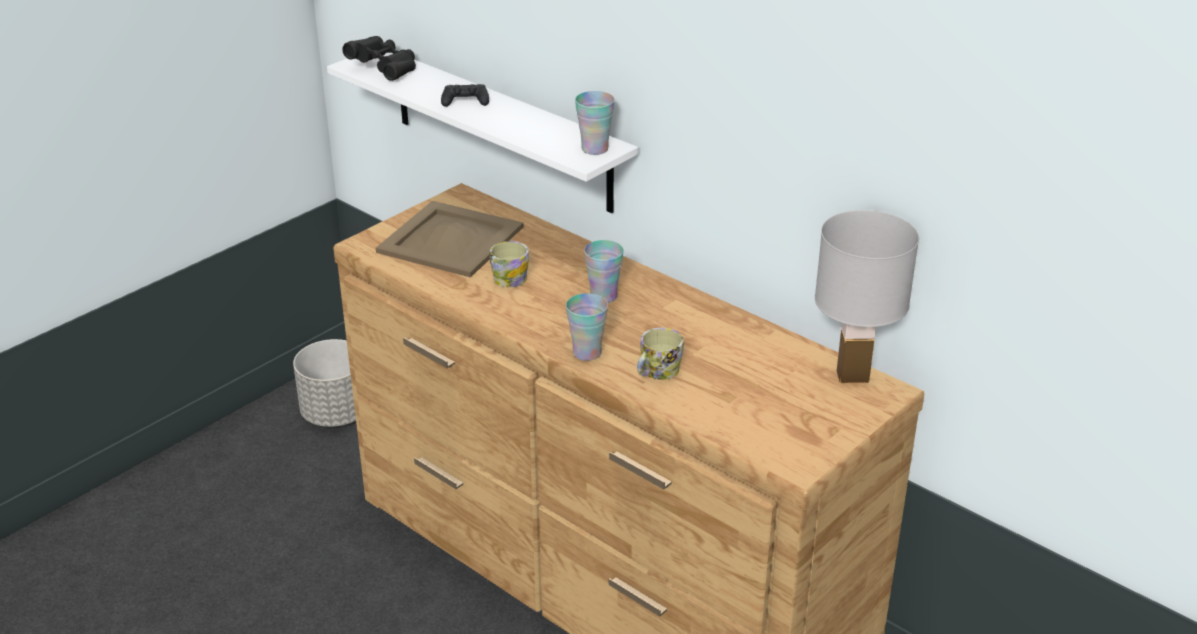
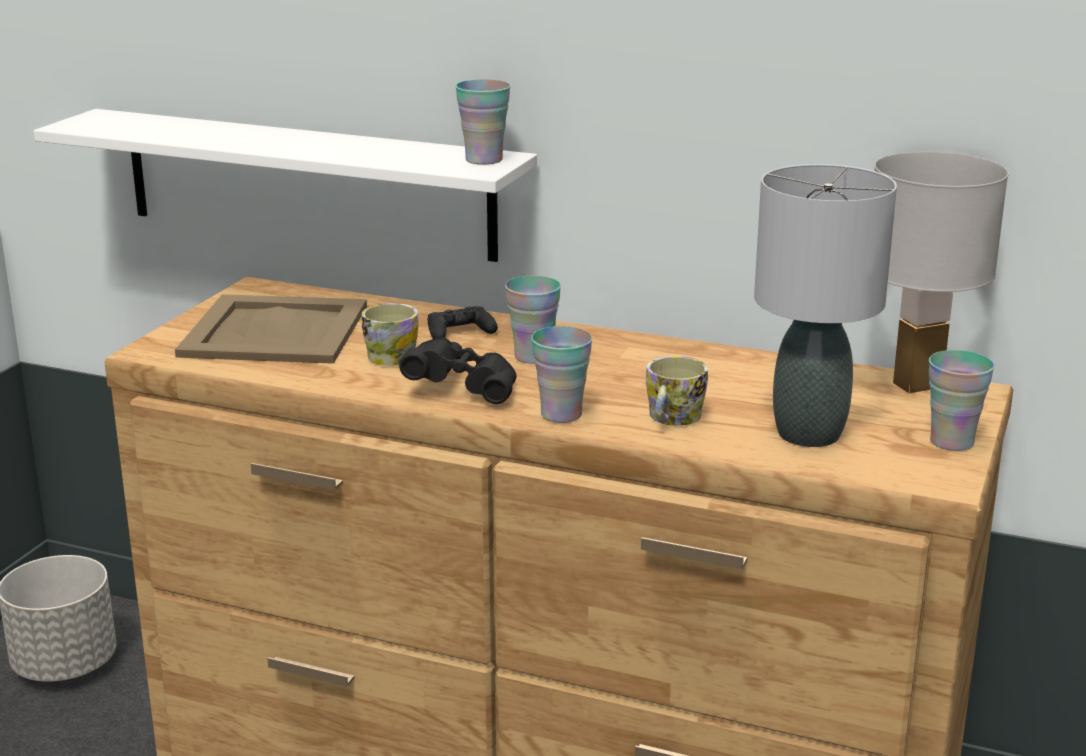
camera: 20 degrees left, 10 degrees down
(385, 69) = (123, 125): black binoculars -> black binoculars (463, 389)
(465, 101) = (265, 140): black game controller -> black game controller (459, 332)
(740, 404) = (810, 434): none -> grey table lamp
(833, 433) = (951, 442): none -> cup

